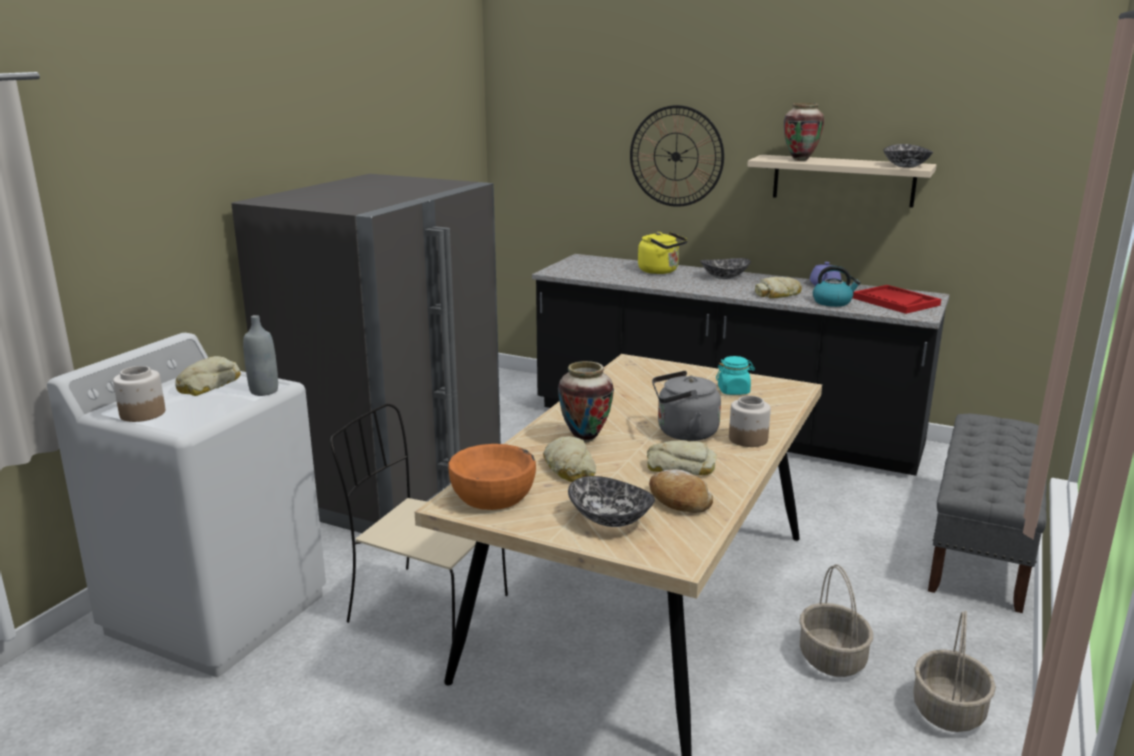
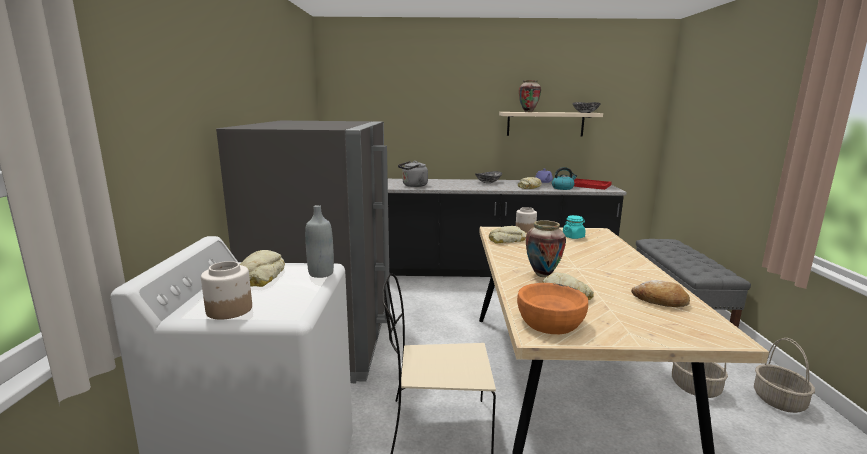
camera: 25 degrees left, 5 degrees down
(611, 519) = (647, 321): bowl -> none
(660, 271) = (450, 182): yellow kettle -> none
(676, 156) = (448, 115): wall clock -> none
(681, 466) = (623, 281): bread -> bread (506, 240)
(683, 433) = (589, 262): grey kettle -> grey kettle (413, 186)
(747, 439) = (627, 260): jar -> jar (525, 230)

